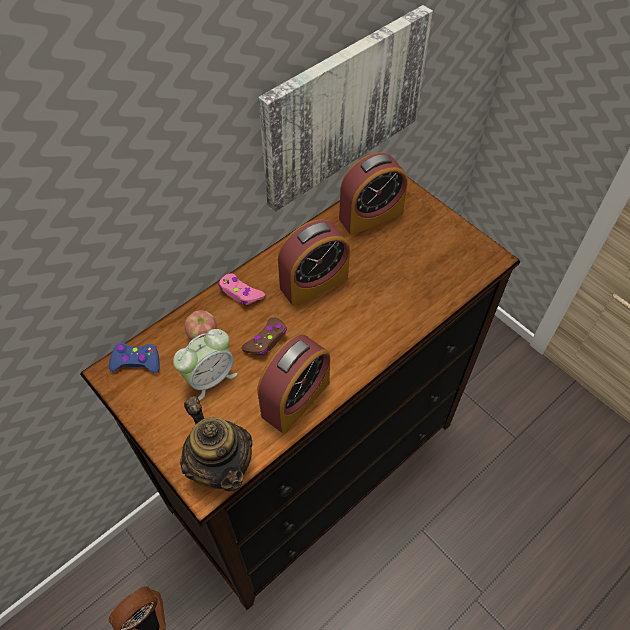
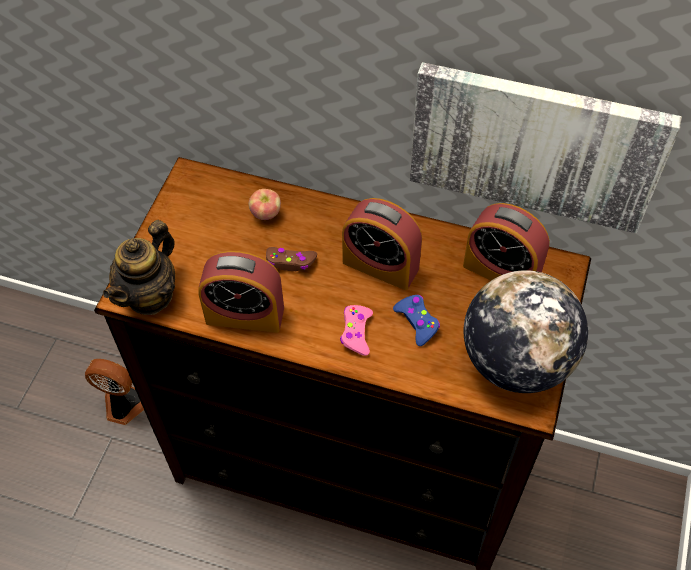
camera: 60 degrees right, 0 degrees up
(136, 361) = (209, 185): blue game controller -> blue game controller (417, 322)
(209, 378) = (226, 242): alarm clock -> none
(240, 293) = (328, 216): pink game controller -> pink game controller (356, 333)
(451, 248) = (515, 361): none -> globe

